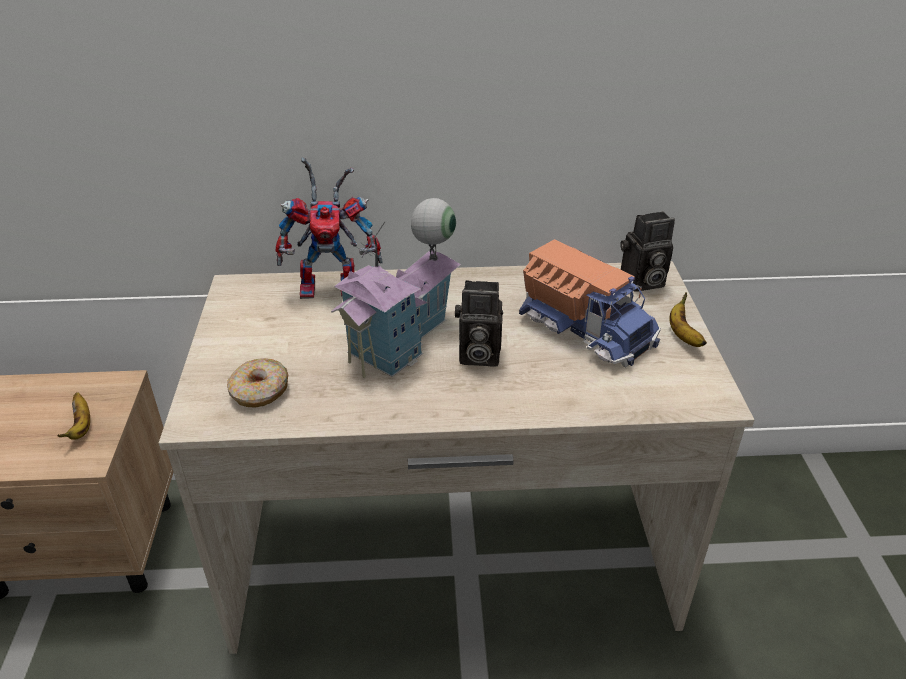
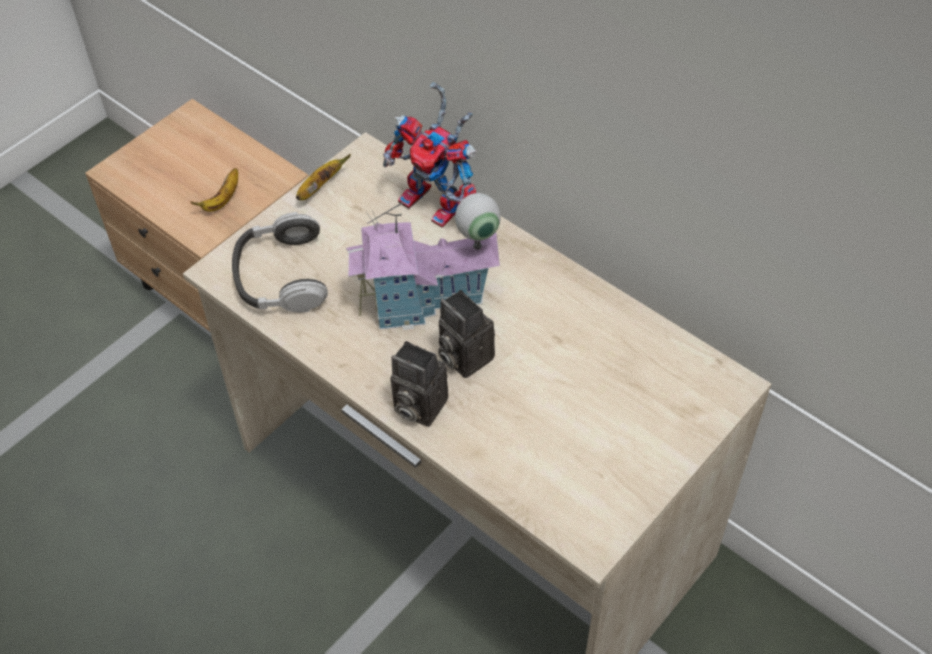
camera: 45 degrees right, 15 degrees up
(260, 392) = (280, 276): donut -> headphones
(587, 327) = (585, 395): toy truck -> none
(641, 282) = (702, 385): camera -> camera (416, 406)
(683, 335) = (657, 465): banana -> banana (320, 187)

